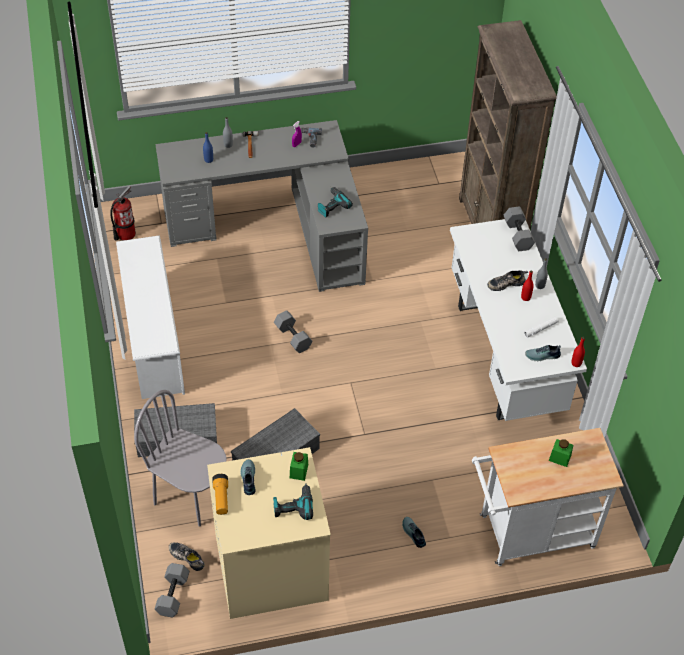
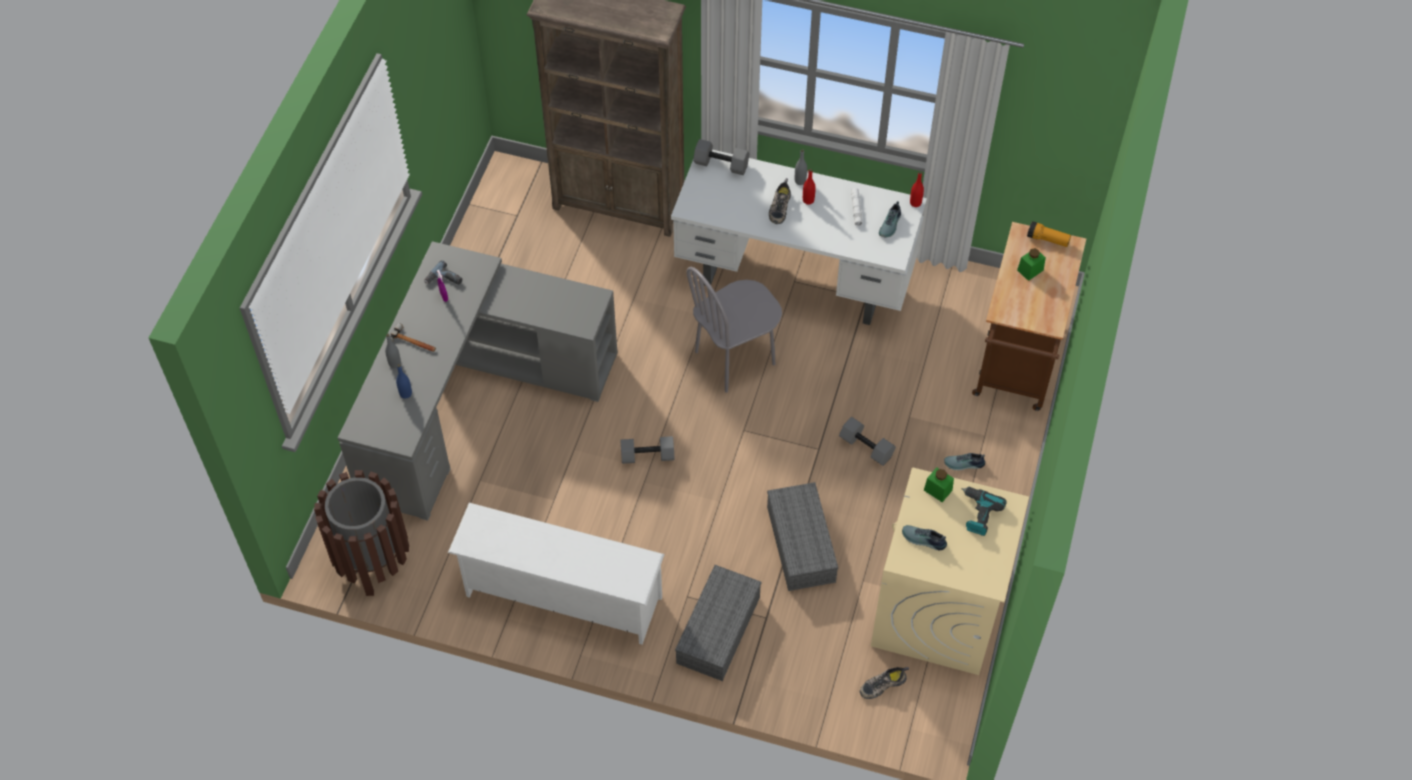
camera: 60 degrees left, 5 degrees up
(126, 234) = (373, 560): fire extinguisher -> brown trash can
(173, 595) = (923, 717): grey dumbbell -> grey dumbbell (867, 447)
(190, 496) = (805, 649): grey chair -> grey chair (735, 358)
(221, 498) = (934, 574): flashlight -> flashlight (1047, 239)
(331, 205) = (557, 308): power drill -> none
(529, 534) = (1016, 367): white cart -> brown cart

